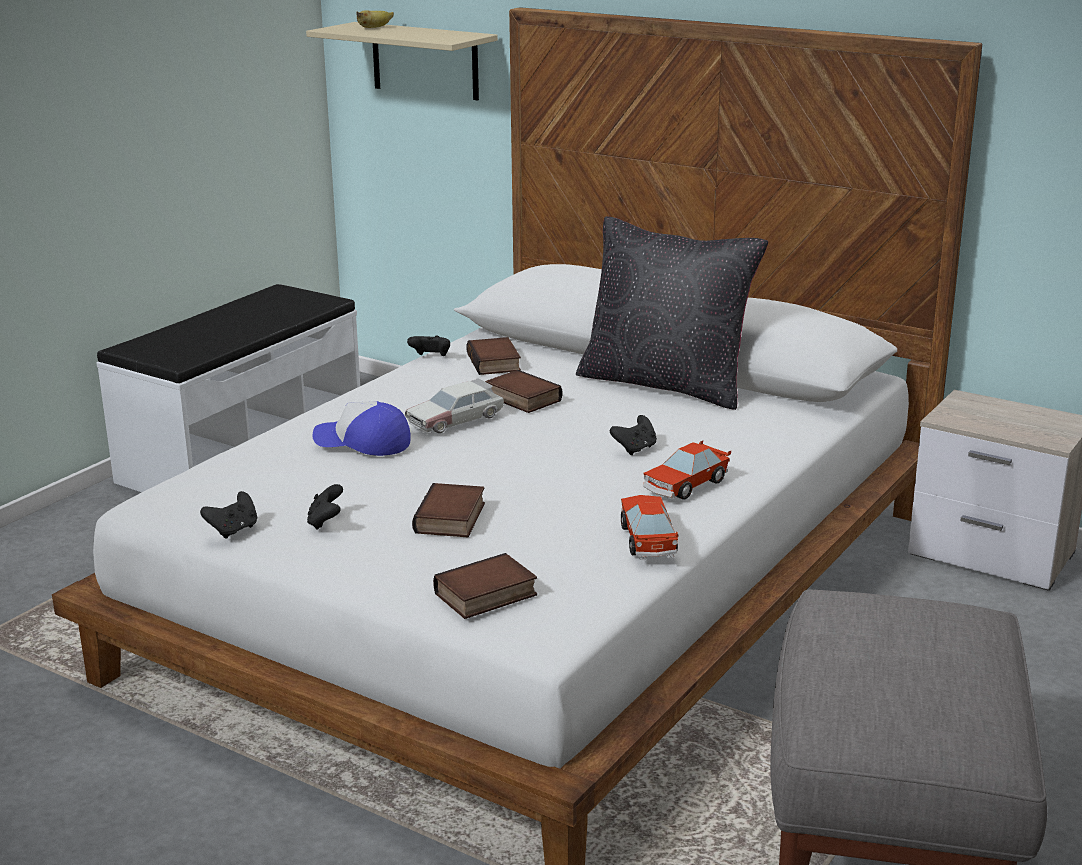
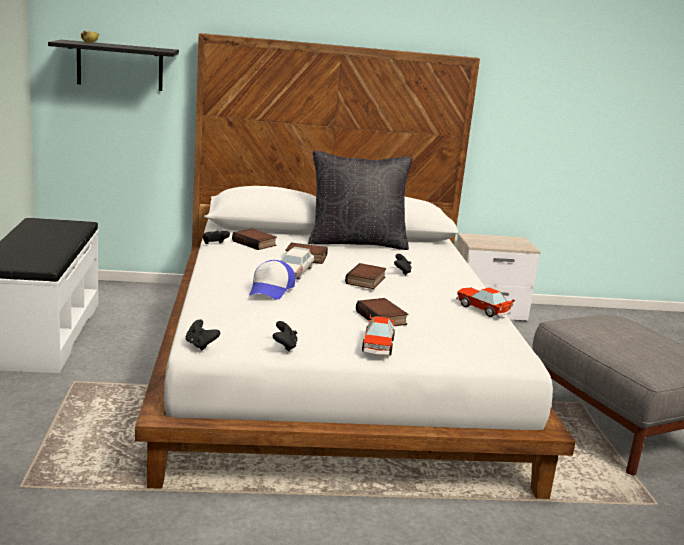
camera: 40 degrees left, 5 degrees down
(326, 522) = (325, 332): black game controller -> black game controller (200, 345)
(363, 442) = (271, 289): cap -> cap turned 60 degrees counterclockwise
(425, 61) = (120, 66): beige shelf -> black shelf
(486, 596) = (467, 348): book -> book (366, 281)
(685, 485) = (452, 284): toy car -> toy car (378, 346)

